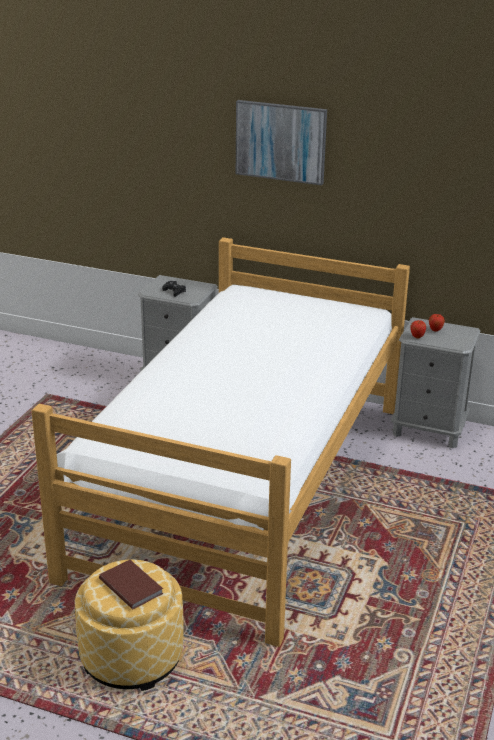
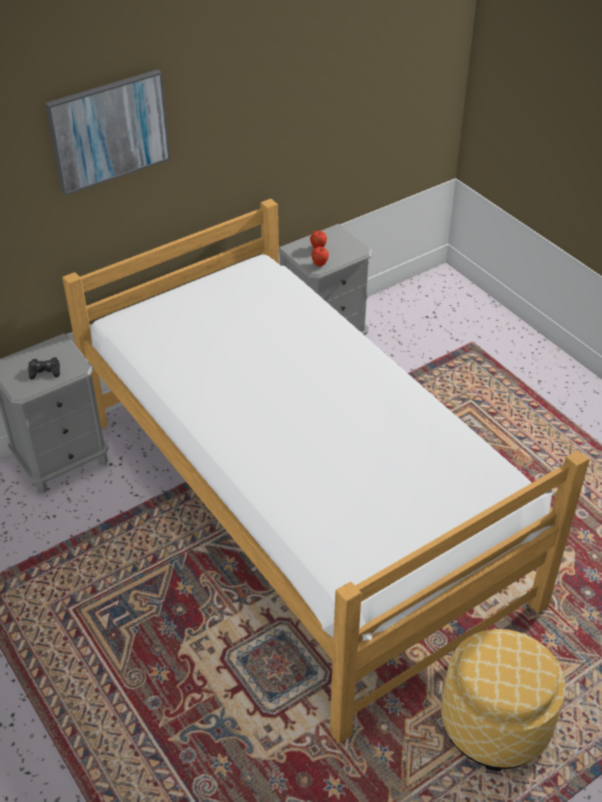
camera: 55 degrees left, 15 degrees up
(131, 585) = (513, 665): brown book -> none

